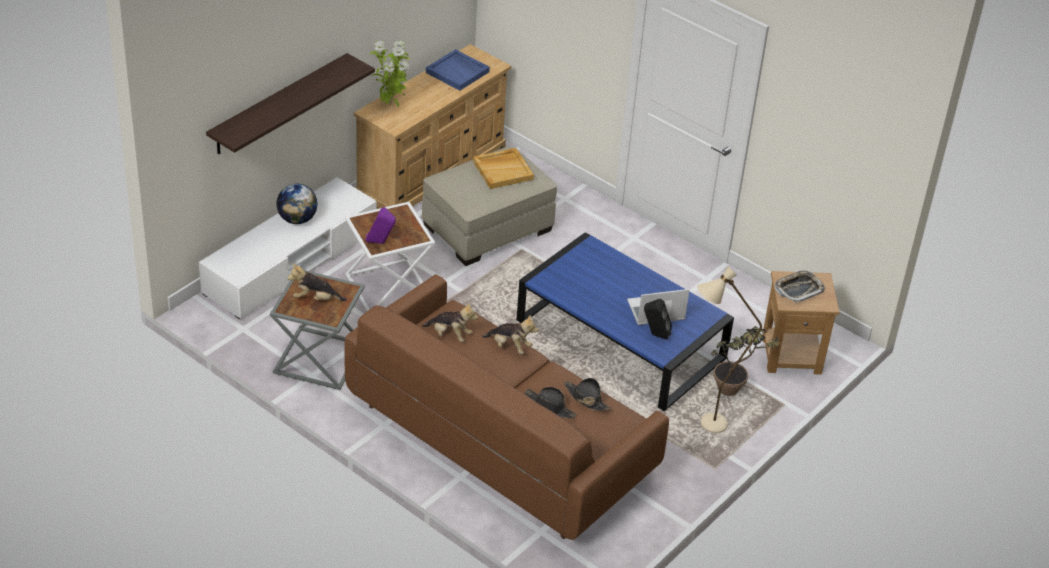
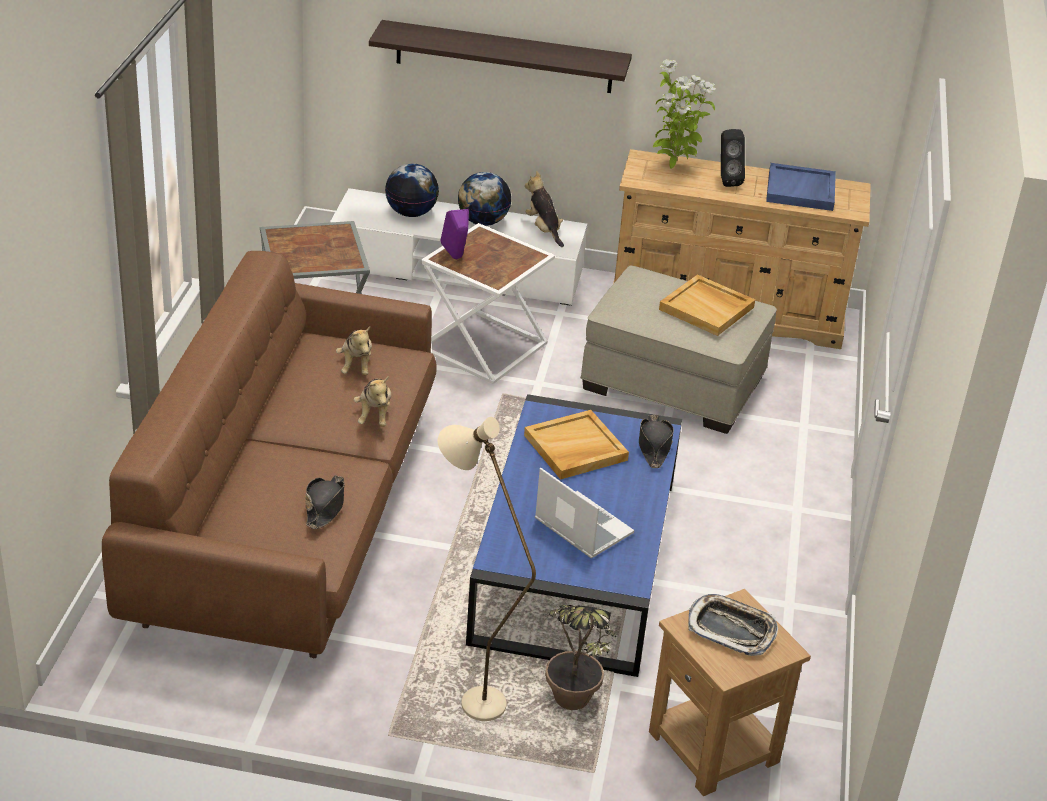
camera: 60 degrees right, 5 degrees down
(258, 246) = (411, 213): none -> globe
(315, 299) = (312, 246): plush toy -> plush toy (543, 229)
(550, 406) = (283, 480): black hat -> black hat (654, 446)
(585, 283) = (575, 448): none -> beige tray
(655, 335) = (531, 541): black speaker -> black speaker (726, 181)

